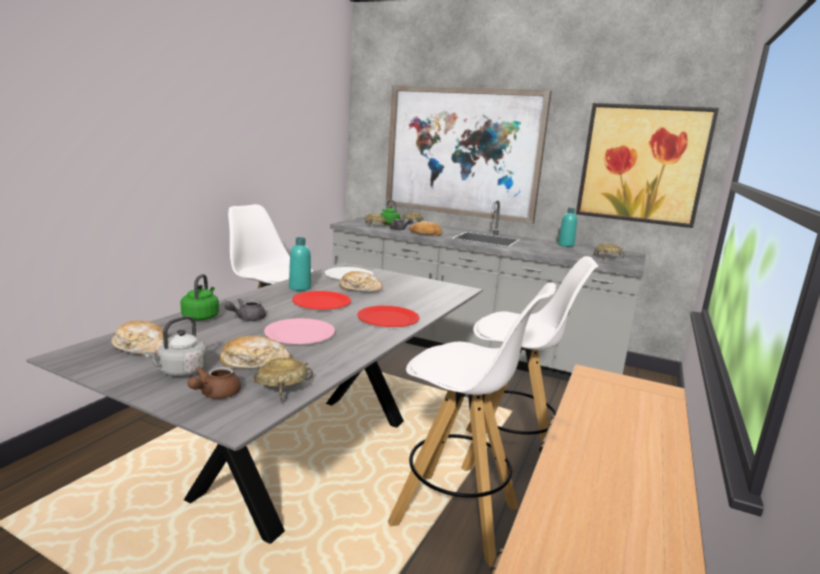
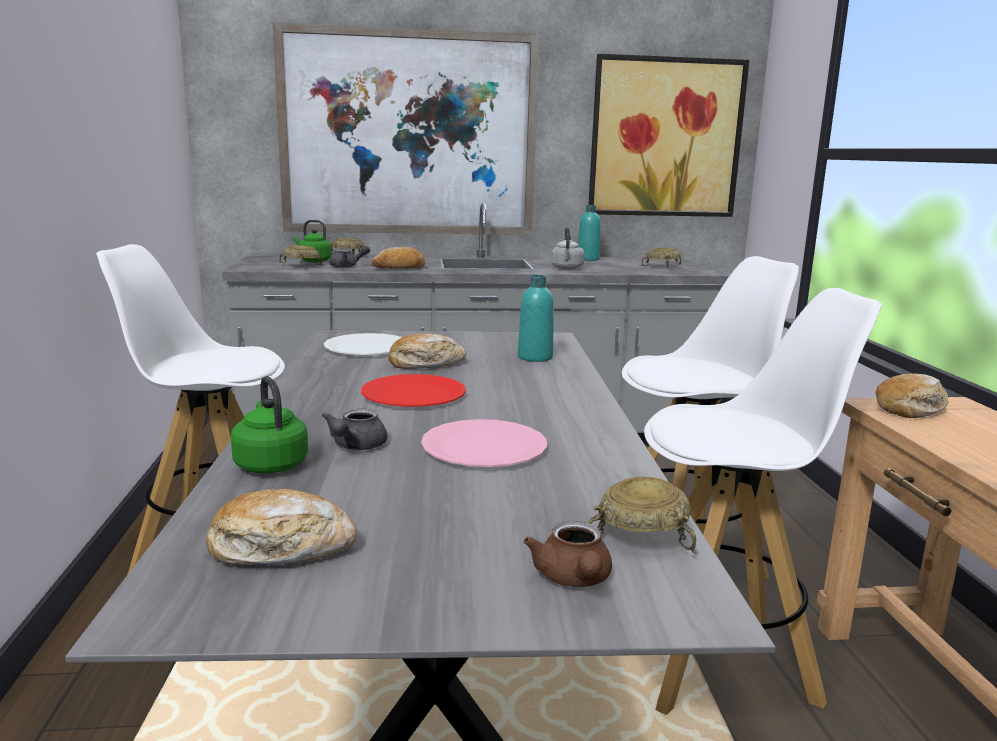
camera: 30 degrees left, 0 degrees up
(180, 372) = (441, 565): grey kettle -> grey kettle (567, 268)
(254, 363) = (519, 510): bread -> bread (911, 408)
(300, 288) = (334, 380): turquoise bottle -> turquoise bottle (535, 357)
(388, 318) = (550, 395): red plate -> none

